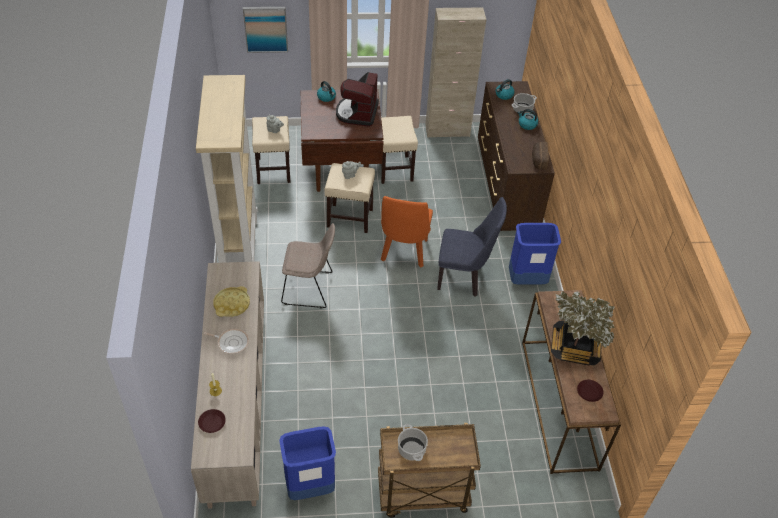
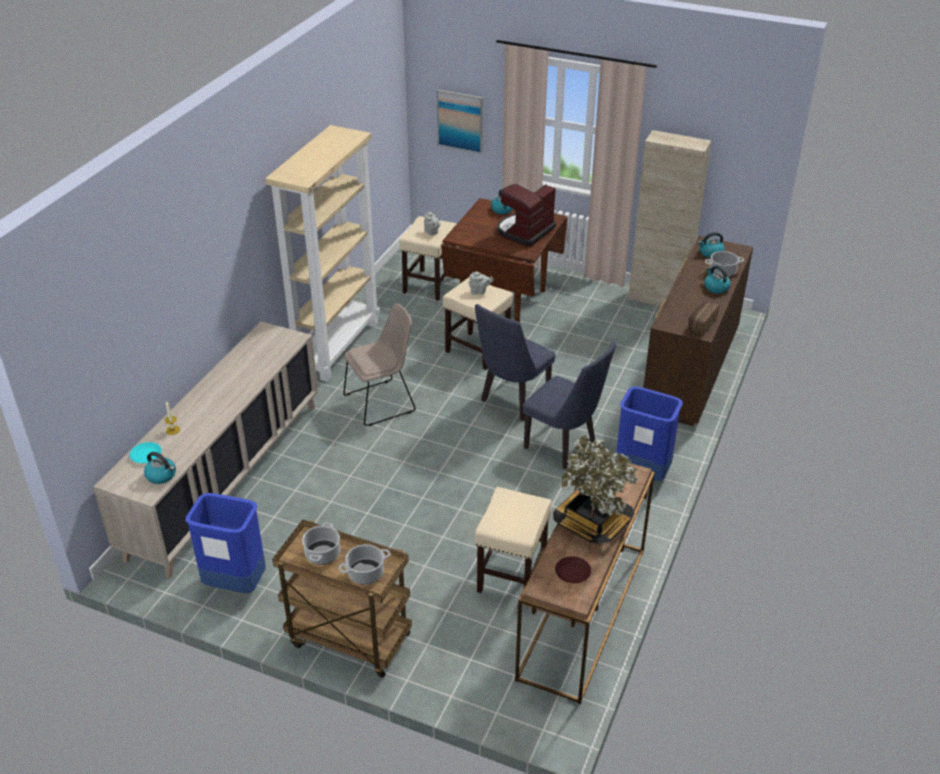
camera: 30 degrees right, 10 degrees down
(212, 422) = (146, 455): brown plate -> turquoise plate
(231, 342) = (223, 394): frying pan -> none
(232, 304) = (252, 362): yellow tray -> none
(239, 435) = (162, 475): none -> kettle
(310, 288) = (382, 402): beige chair -> beige chair turned 60 degrees counterclockwise
(394, 169) = (565, 320): beige stool -> beige stool (512, 576)
(404, 253) = (512, 402): orange chair -> blue chair
(452, 451) = (365, 573): none -> cooking pot

